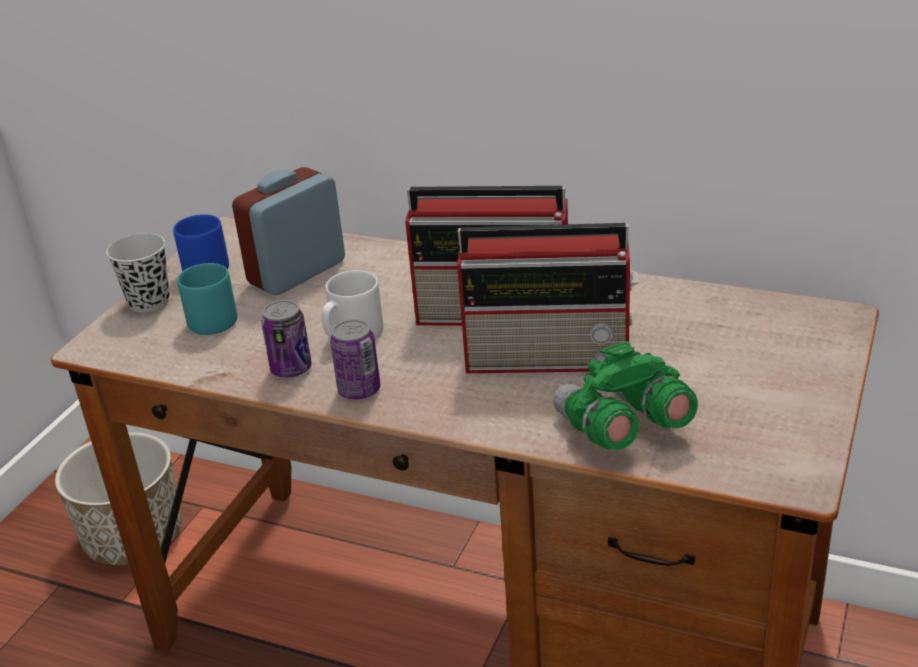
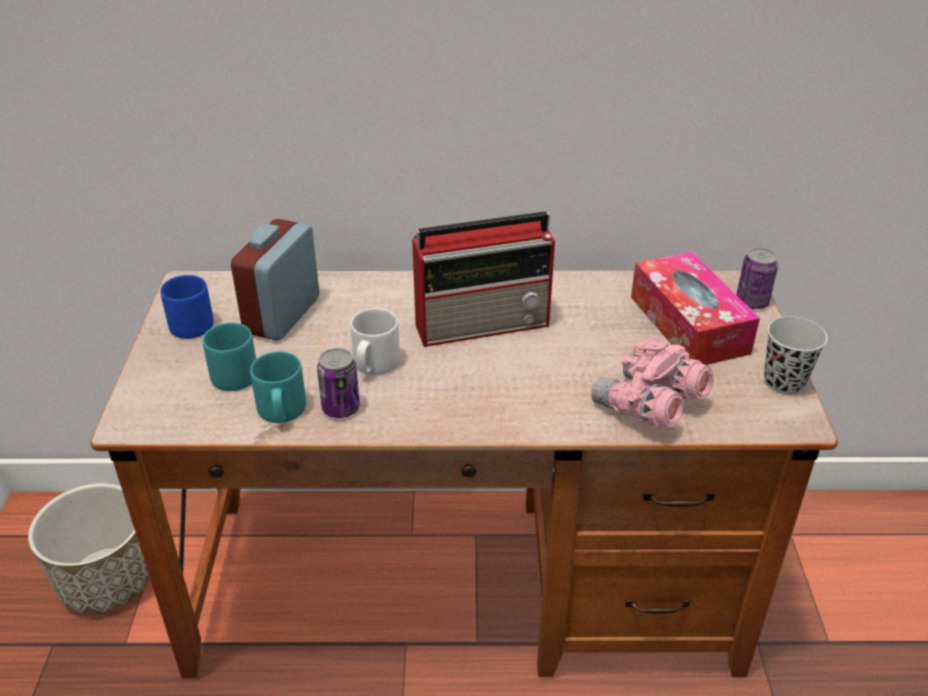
camera: 25 degrees left, 5 degrees up
(149, 302) = (156, 368): black cup -> black cup (784, 382)
(233, 362) = (281, 412): none -> turquoise mug
(359, 390) = (415, 416): can -> can (752, 302)
(551, 357) = (554, 355): radio -> none
(621, 430) = (649, 407): green binoculars -> pink binoculars
(737, 351) = (688, 324): none -> tissue box

